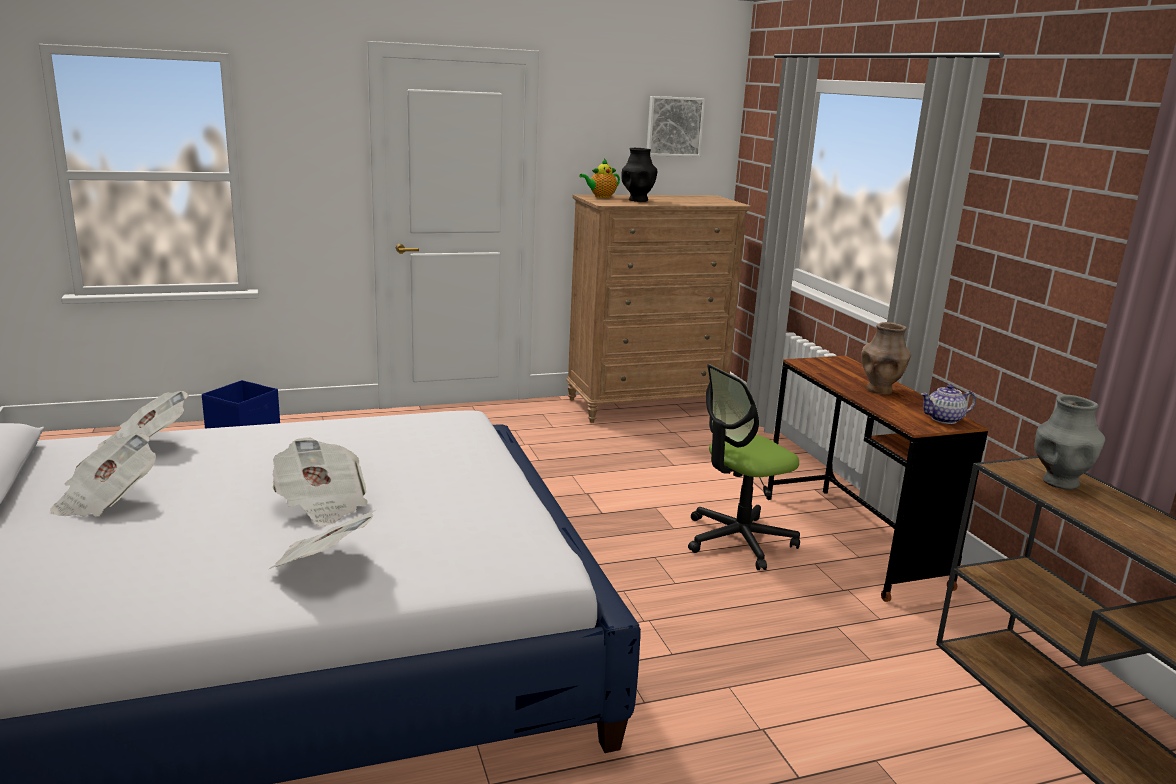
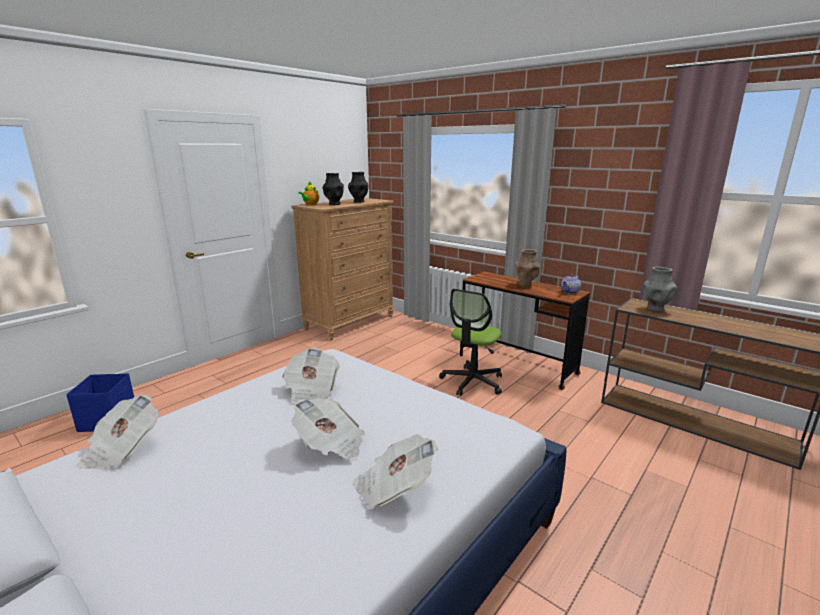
camera: 30 degrees left, 0 degrees up
(106, 500) = (149, 510): newspaper -> newspaper (311, 390)
(674, 126) = (337, 159): picture -> none
(687, 201) = (359, 202): none -> black vase

